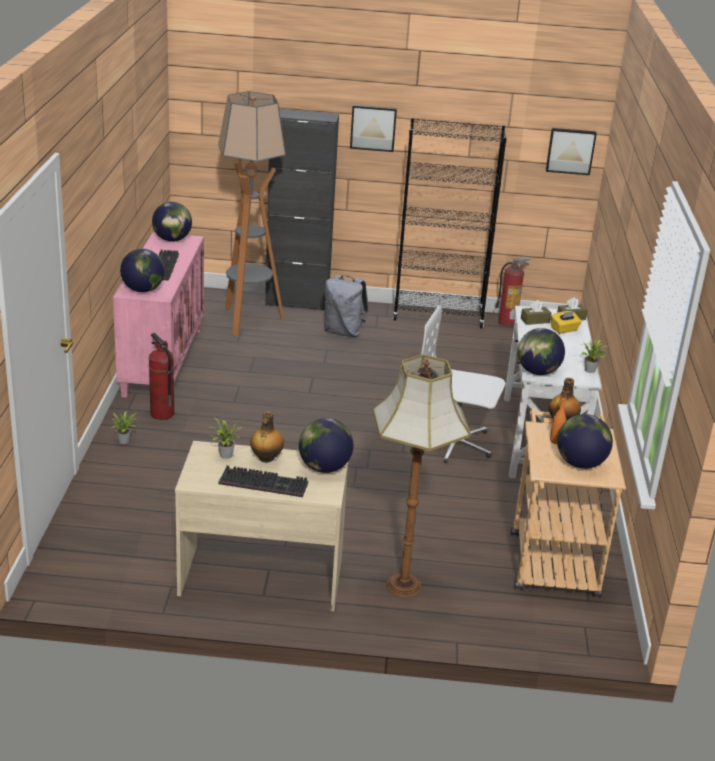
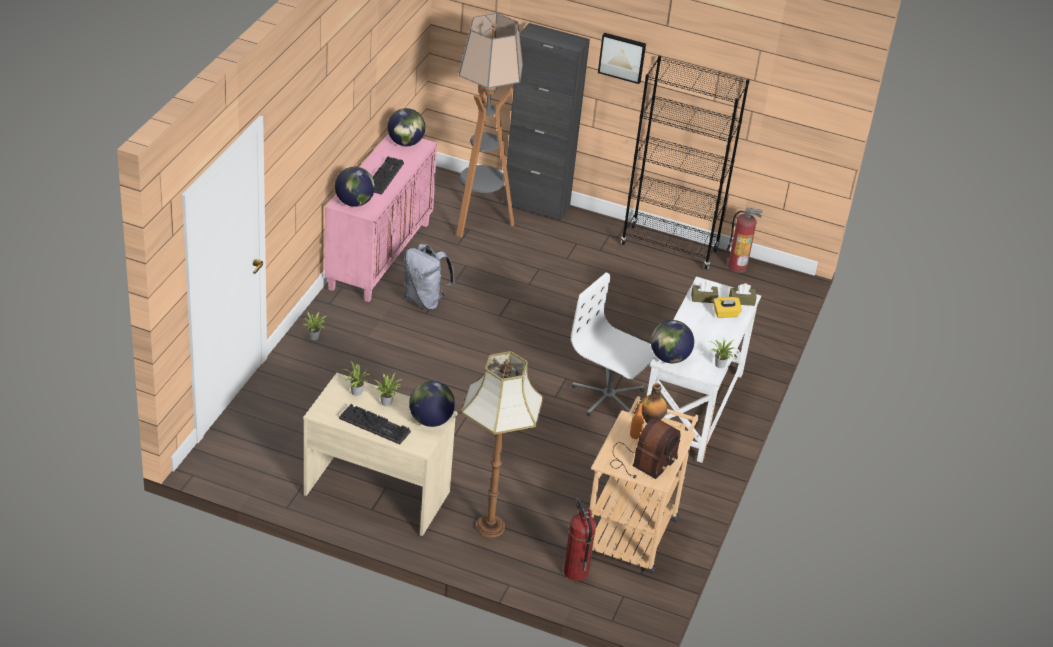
camera: 15 degrees right, 10 degrees up
(162, 414) = (357, 314): fire extinguisher -> fire extinguisher (576, 572)
(266, 458) = (387, 402): bottle -> potted plant
(343, 332) = (565, 250): grey backpack -> grey backpack (425, 300)
(570, 150) = (814, 115): picture -> none
(580, 463) = (642, 462): globe -> radio

